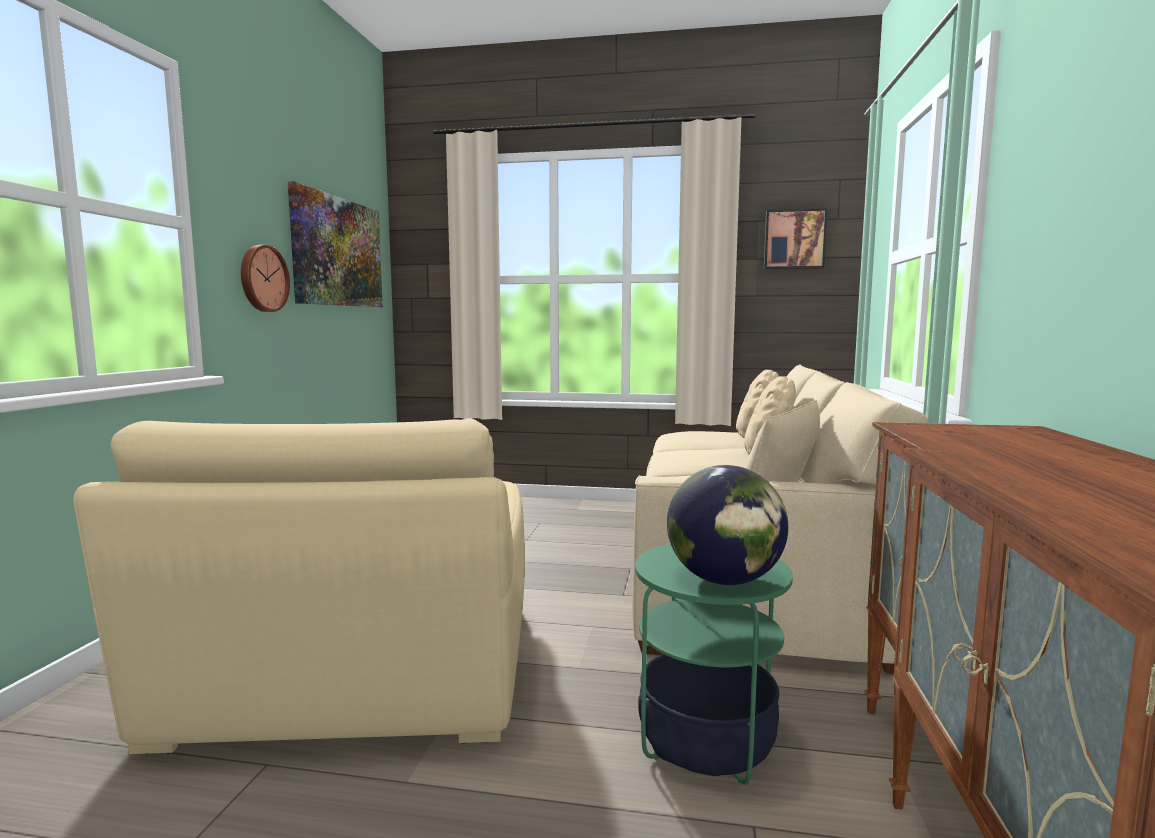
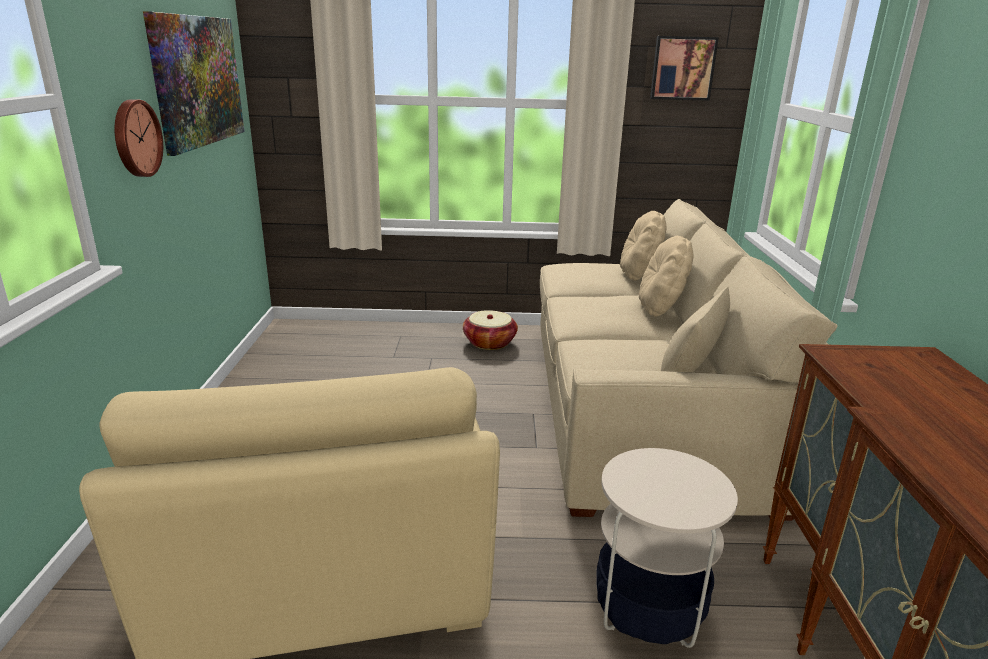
camera: 10 degrees left, 15 degrees up
(604, 514) = (489, 342): none -> basket
(706, 746) = (649, 611): green side table -> beige side table
(725, 580) = (685, 504): globe -> none

